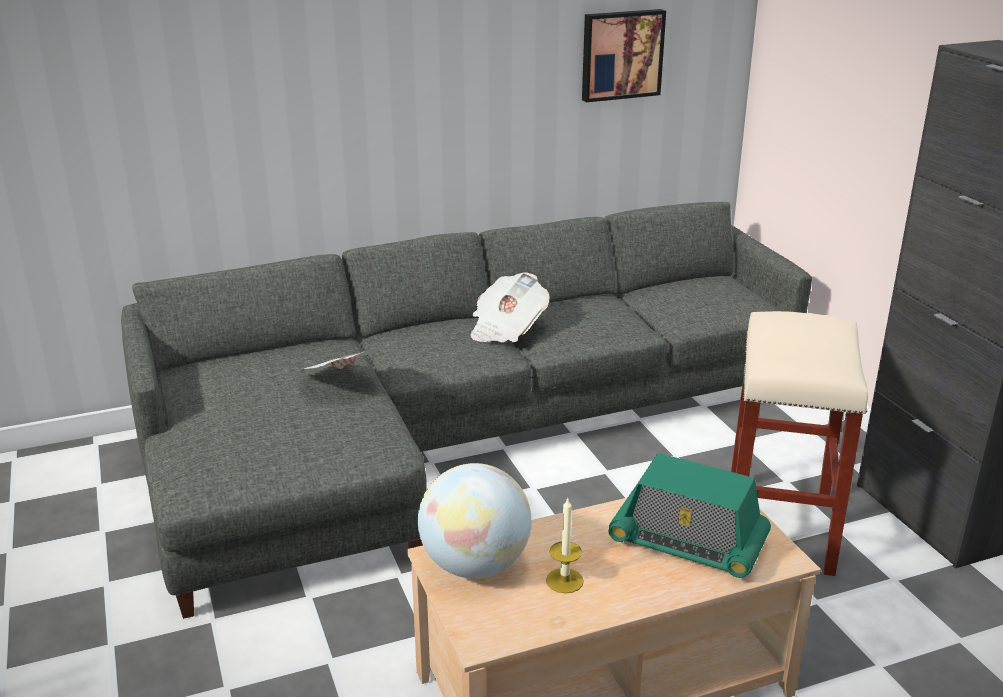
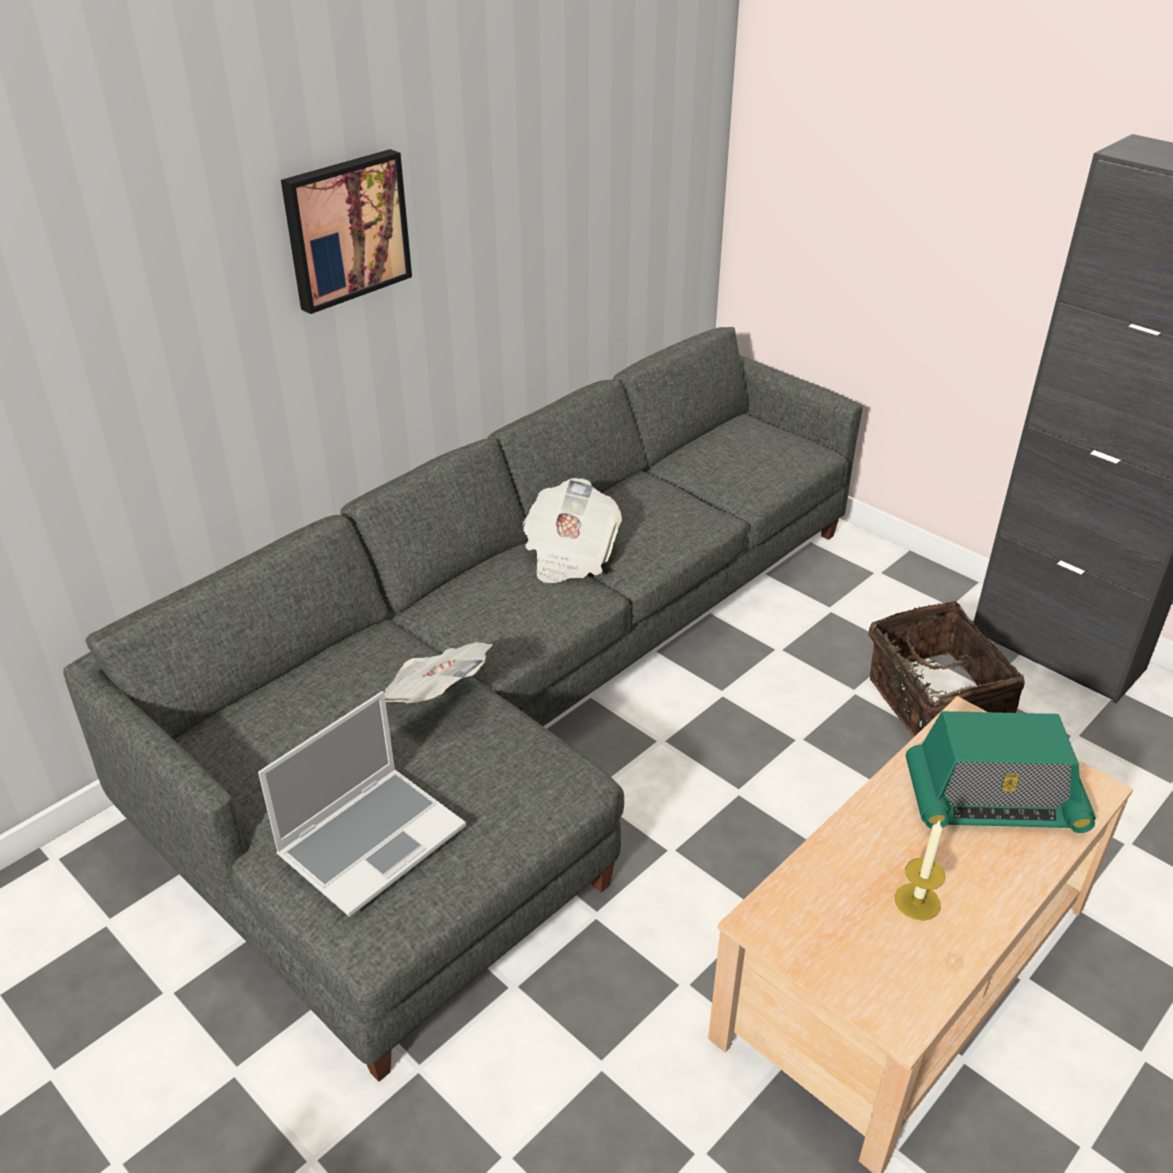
camera: 25 degrees left, 10 degrees up
(230, 443) = (372, 839): none -> laptop
(475, 565) = (811, 918): globe -> none
(621, 54) = (608, 169): picture -> picture (345, 229)
(777, 525) = (932, 706): beige stool -> basket

